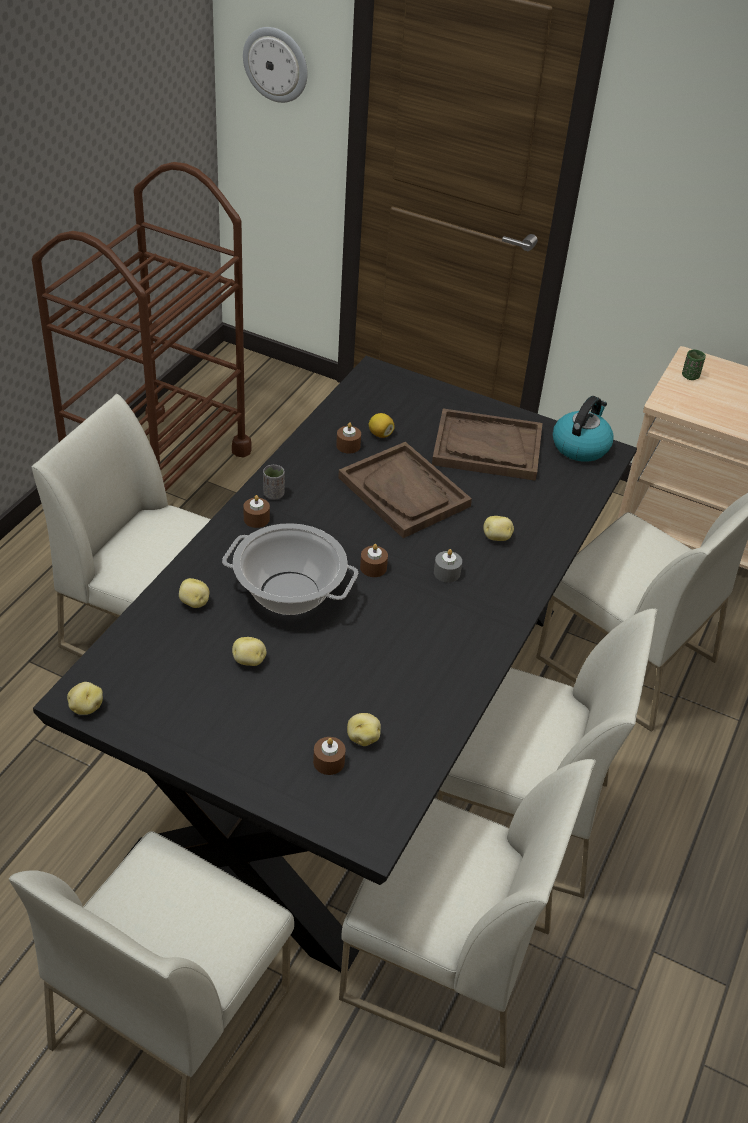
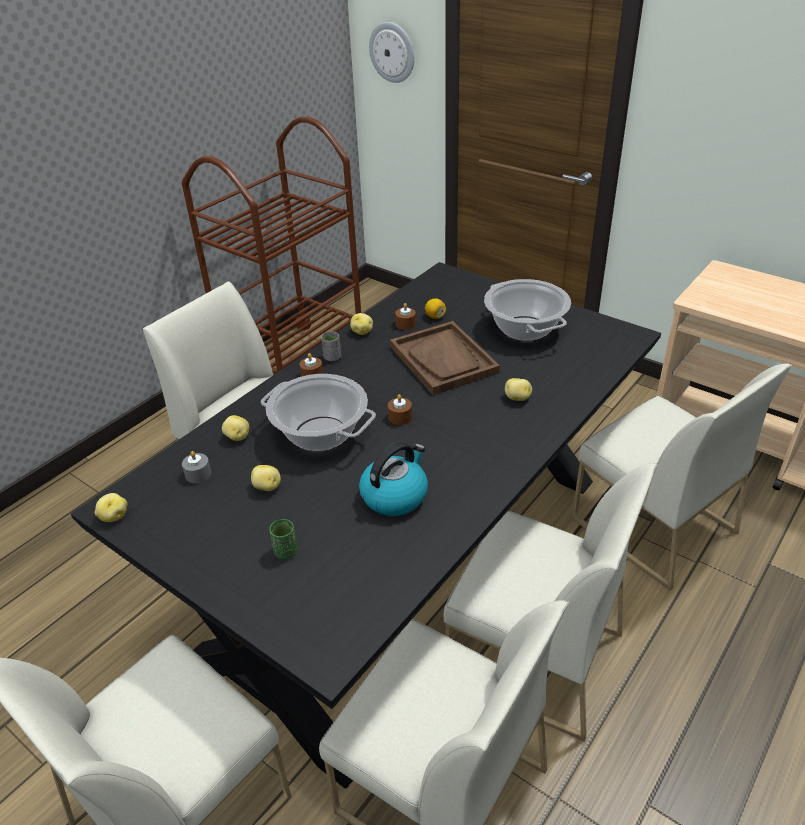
camera: 15 degrees right, 5 degrees down
(329, 762) = (309, 582): brown candle -> none
(363, 737) = (348, 562): potato -> potato (362, 331)
(447, 573) = (465, 424): grey candle -> grey candle (198, 474)
(487, 447) = (524, 329): brown tray -> cooking pot
(580, 446) = (609, 330): kettle -> kettle (395, 495)
(690, 376) = (719, 281): green cup -> green cup (286, 551)

